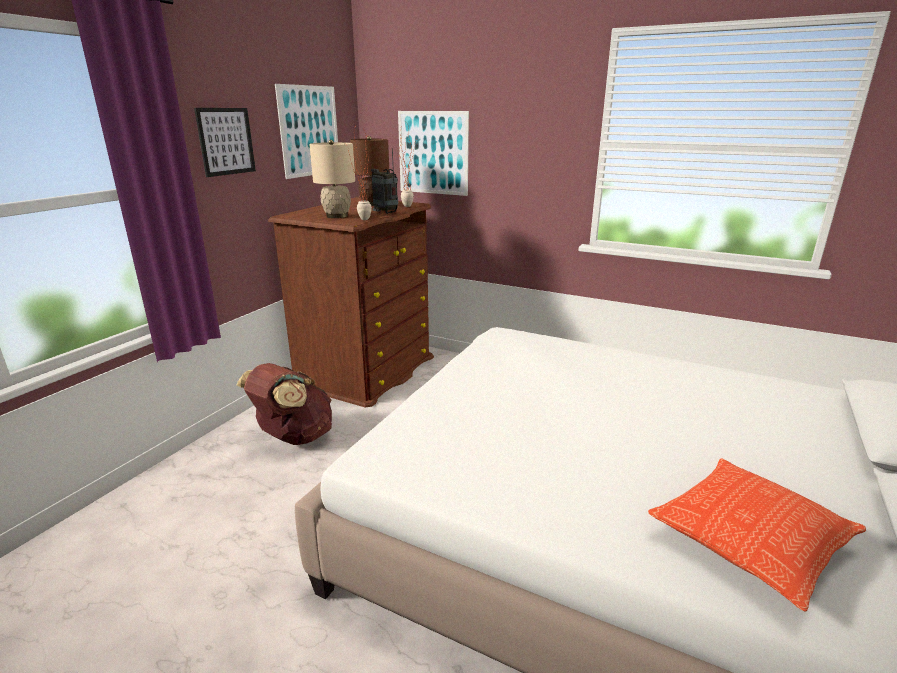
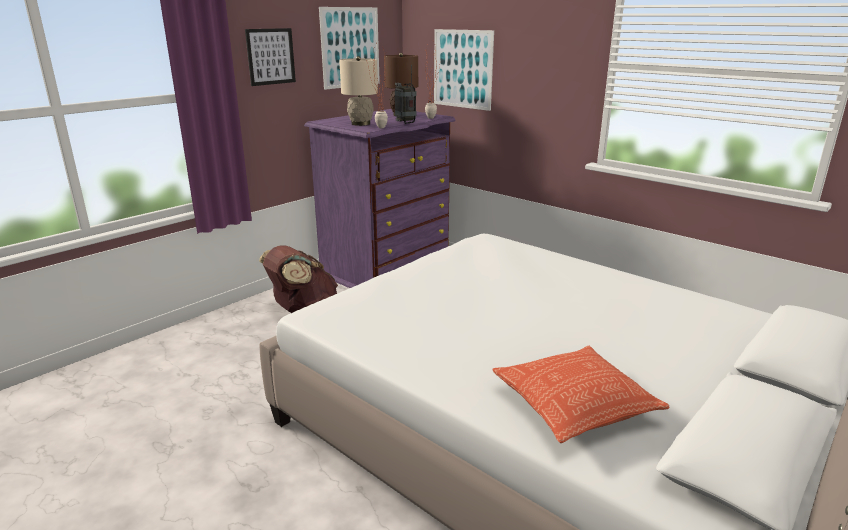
camera: 15 degrees right, 0 degrees up
(367, 369) = (387, 267): brown dresser -> purple dresser

